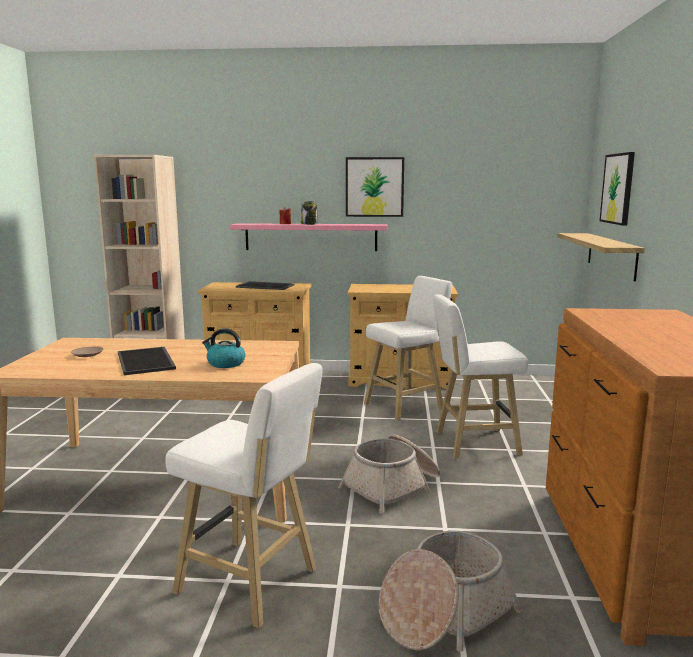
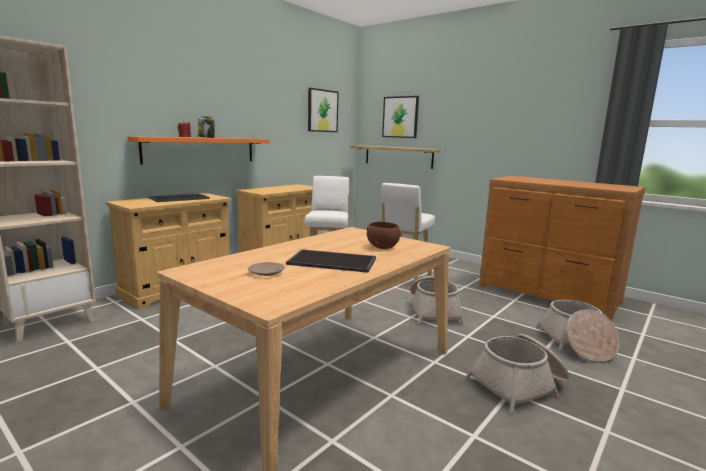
camera: 55 degrees left, 0 degrees up
(225, 363) = (383, 247): kettle -> brown bowl
(251, 584) = (519, 385): white stool -> basket
(311, 237) = (201, 150): pink shelf -> orange shelf
(374, 187) = (248, 107): picture -> picture (322, 111)

